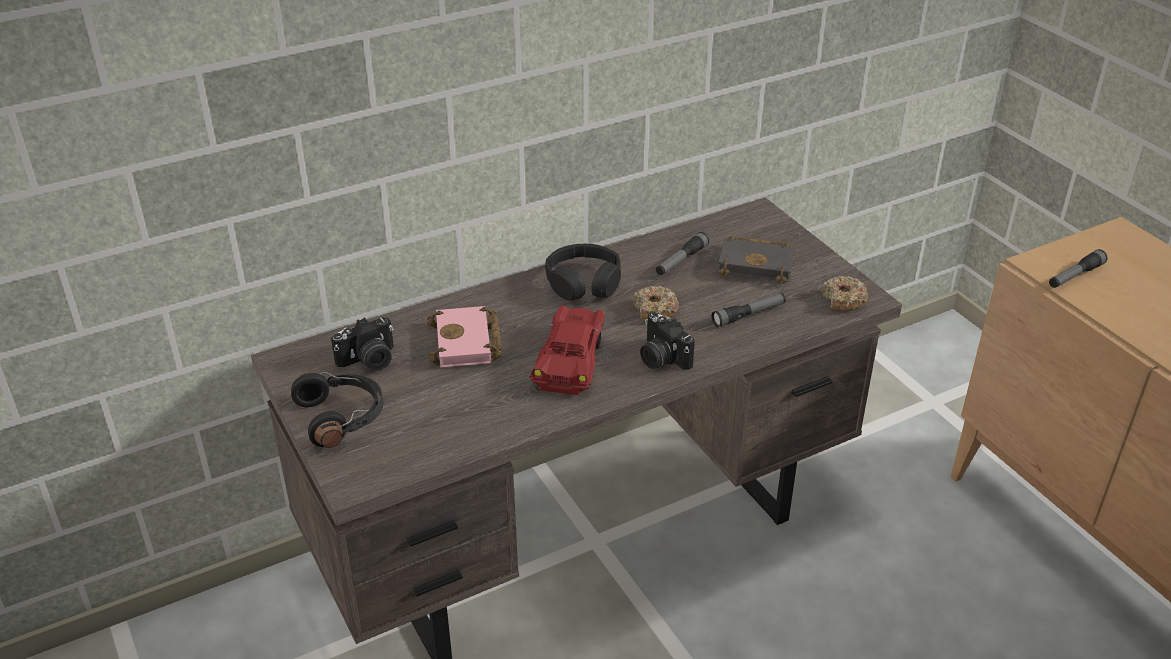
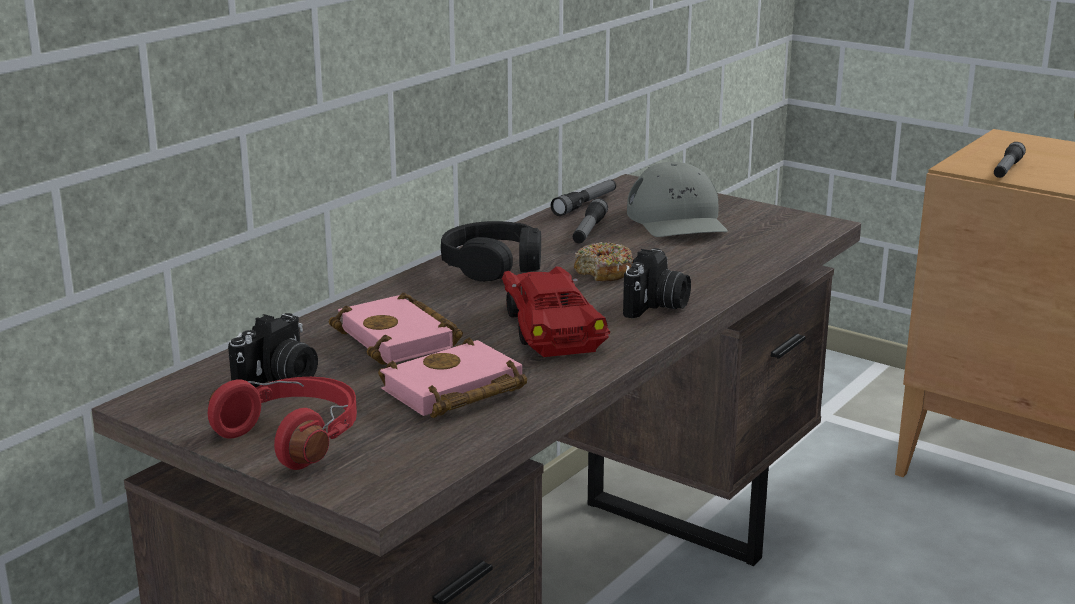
camera: 25 degrees left, 15 degrees down
(342, 417) = (295, 437): black headphones -> red headphones
(462, 404) = (452, 392): none -> pink book
(661, 358) = (656, 306): camera -> camera turned 90 degrees counterclockwise
(749, 315) = (714, 257): flashlight -> flashlight (585, 204)
(758, 264) = (677, 220): black book -> grey cap
(843, 300) = (800, 229): donut -> none

